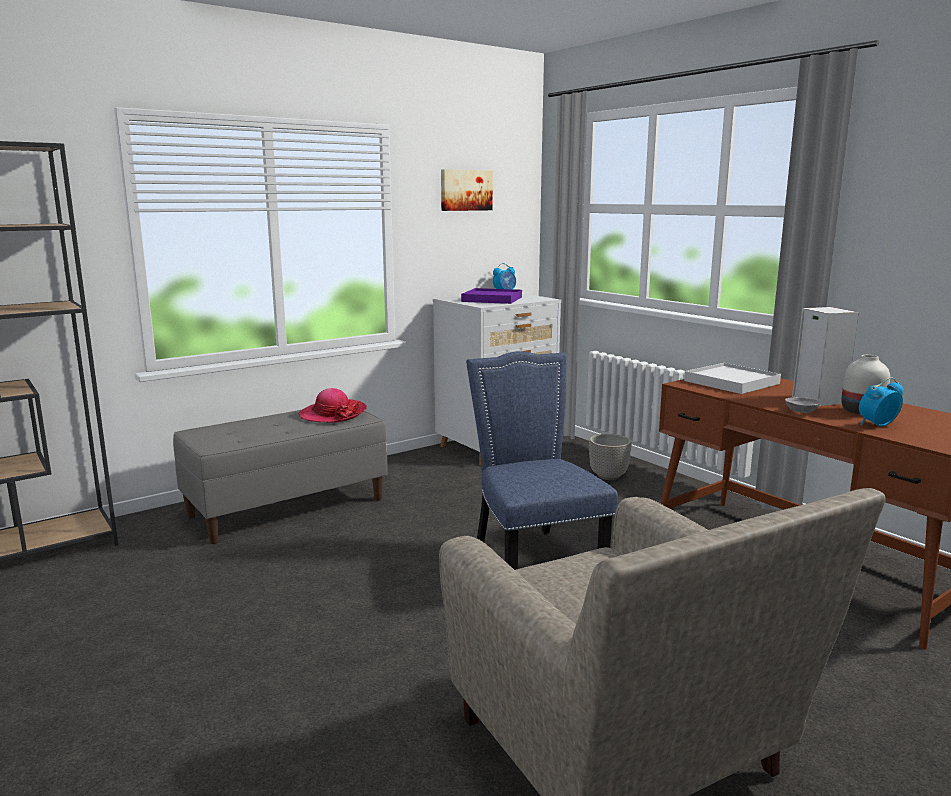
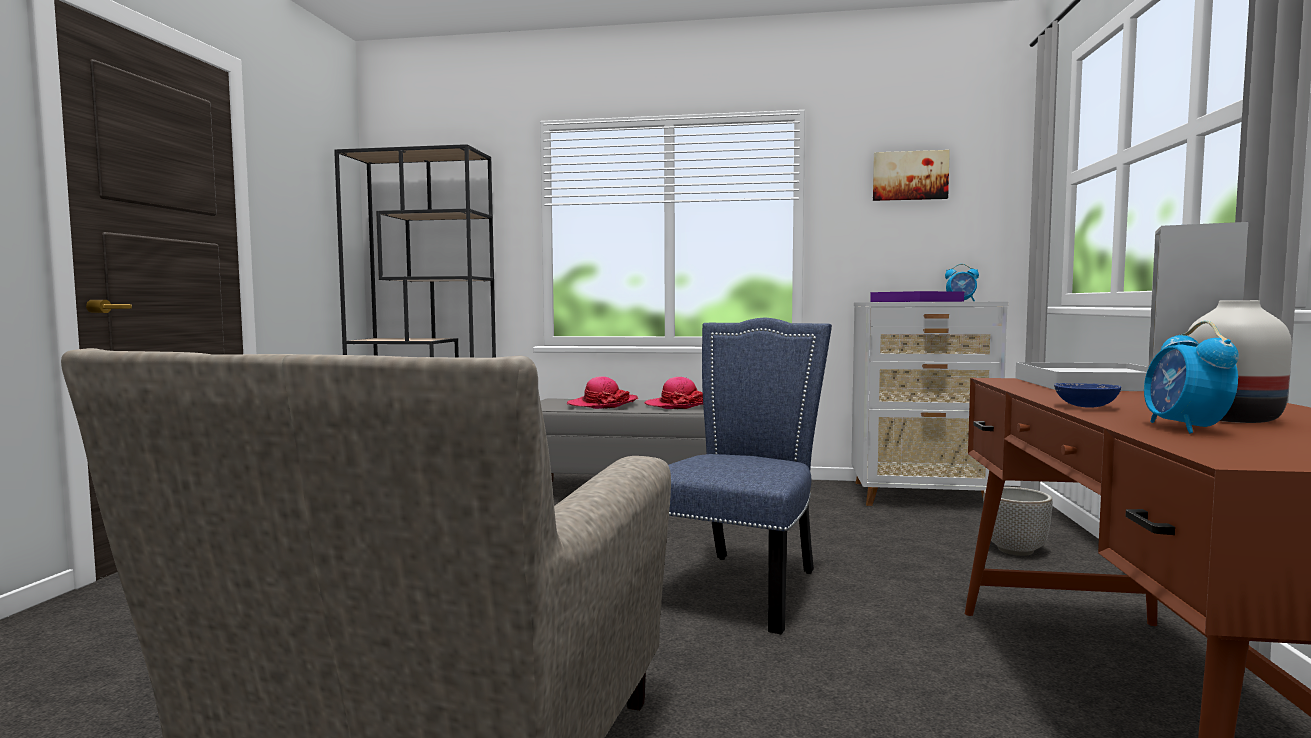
camera: 45 degrees right, 10 degrees down
(262, 428) = (602, 404): none -> hat
(801, 412) = (1085, 406): grey bowl -> blue bowl
(876, 425) = (1185, 428): alarm clock -> alarm clock turned 105 degrees counterclockwise

